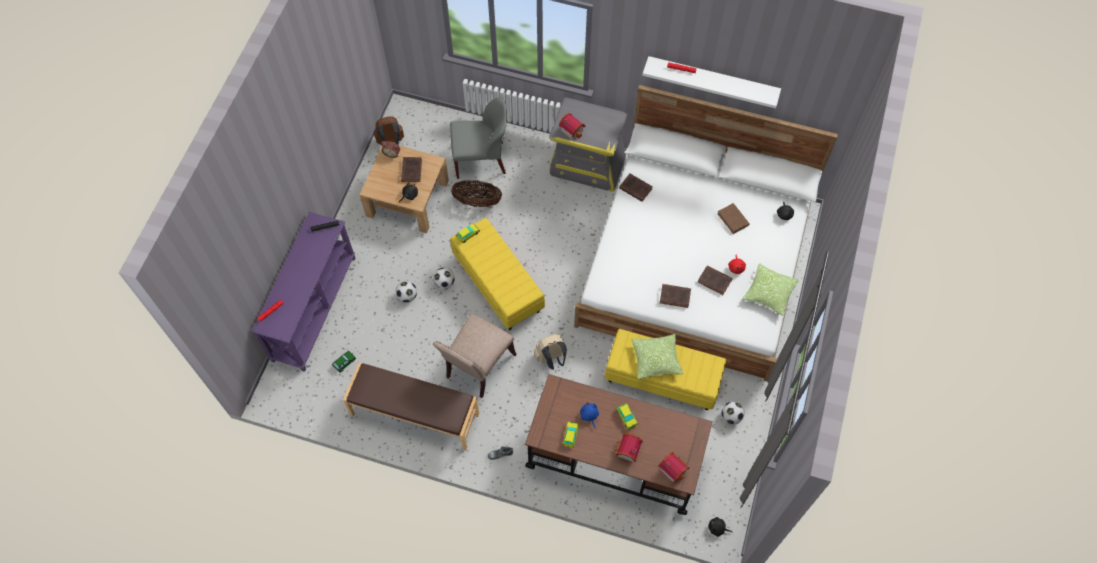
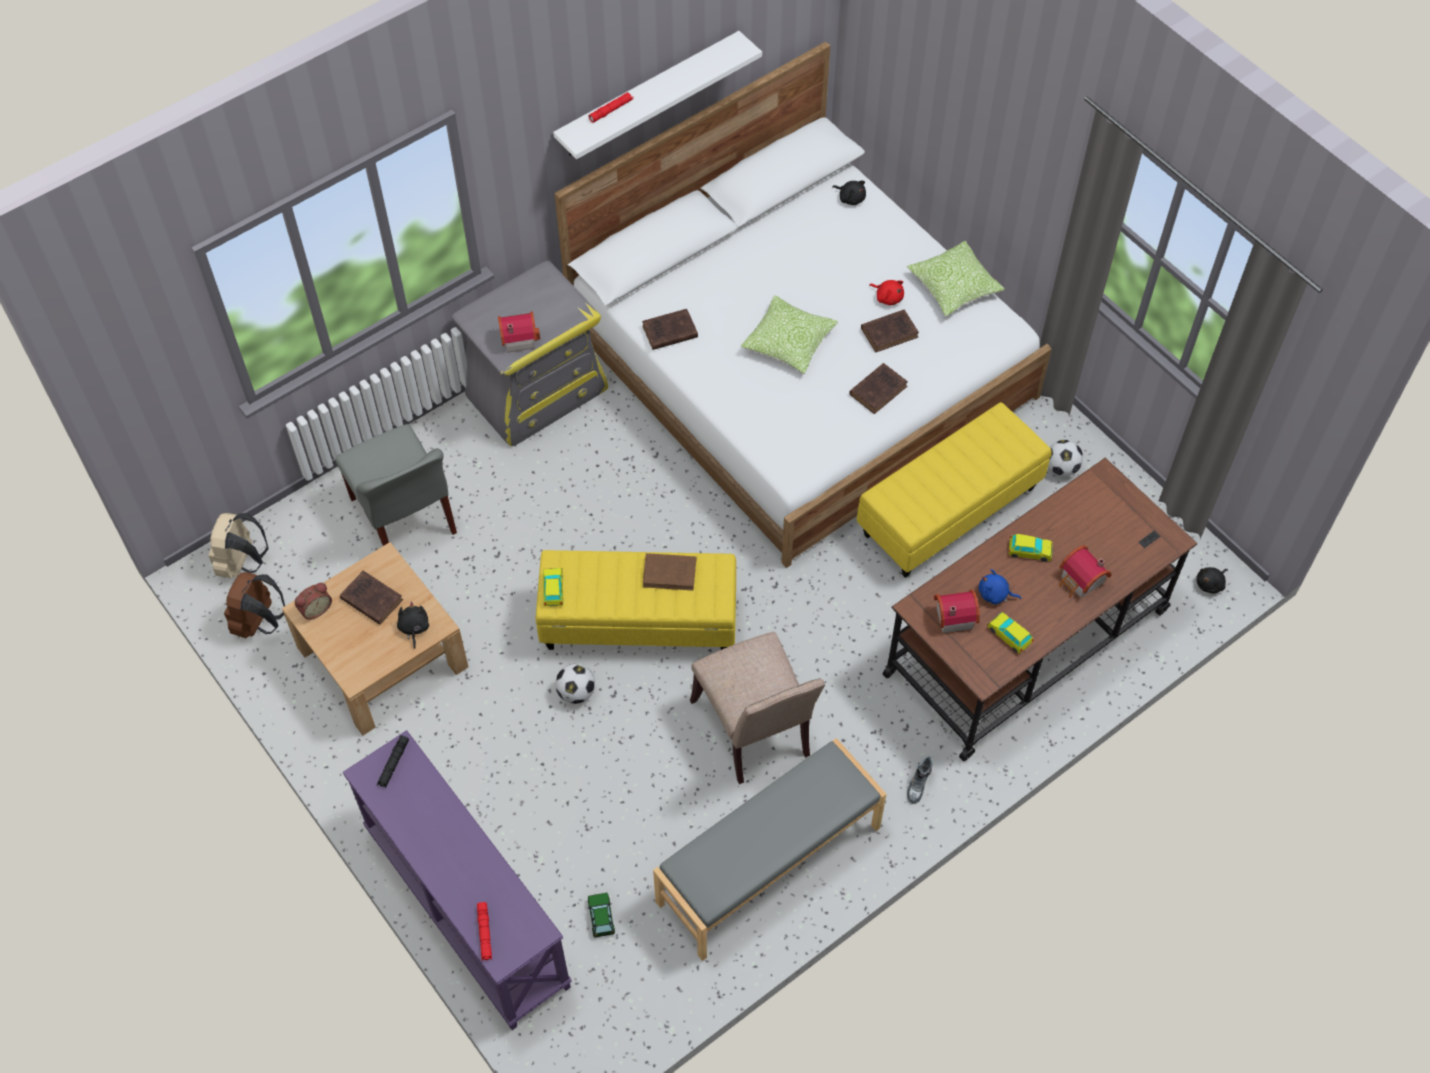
camera: 55 degrees left, 5 degrees down
(407, 296) = (557, 758): football -> none
(414, 415) = (769, 865): brown bench -> grey bench
(477, 201) = (473, 566): basket -> none
(481, 160) = (405, 518): grey chair -> grey chair turned 120 degrees clockwise
(551, 358) = (814, 627): beige backpack -> beige backpack (242, 563)
(656, 359) = (944, 479): pillow -> pillow (788, 342)
(673, 468) = (1143, 543): toy house -> toy house (952, 615)
(733, 220) = (813, 256): brown book -> brown book (671, 573)

